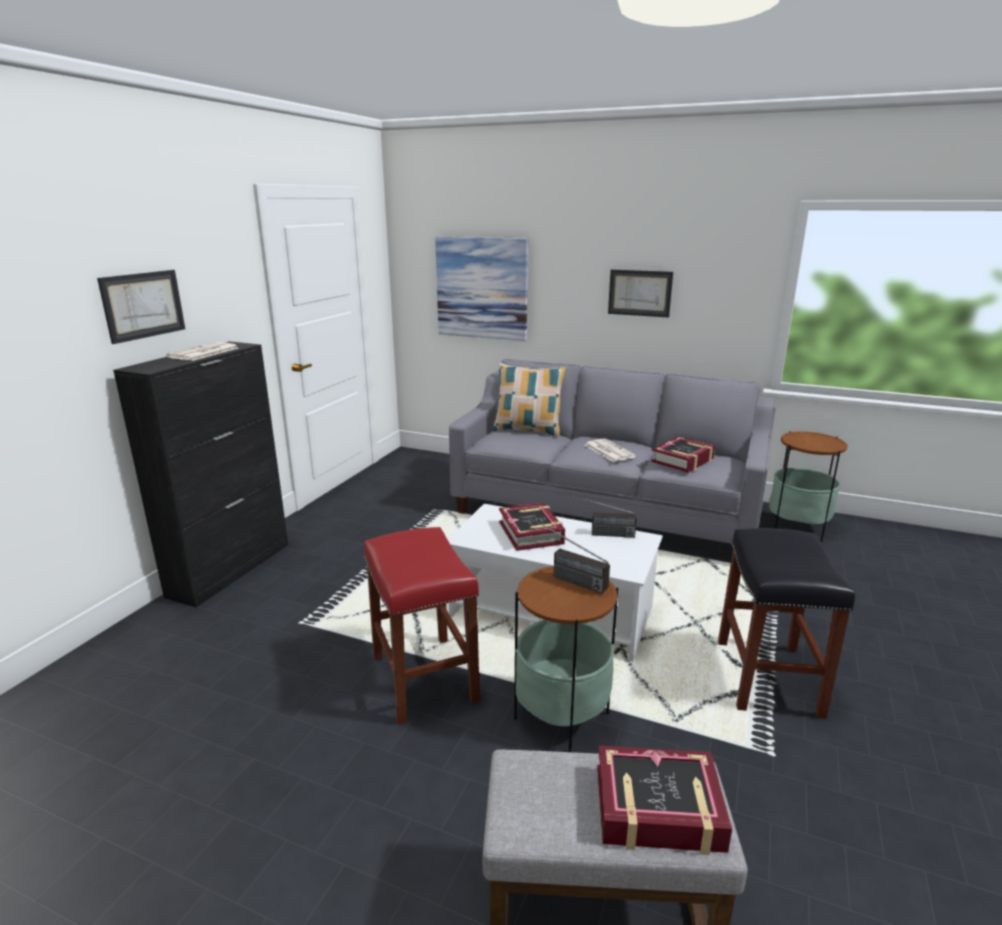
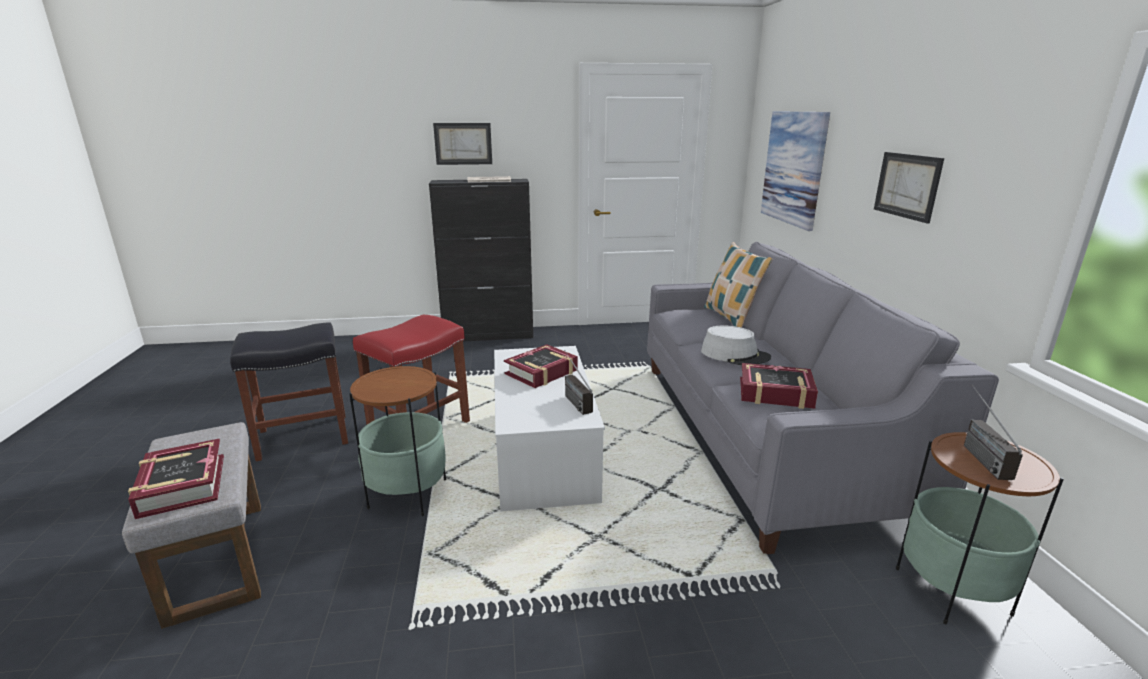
camera: 60 degrees right, 0 degrees up
(566, 578) = (412, 378): radio -> radio (976, 453)
(608, 451) = (735, 355): newspaper -> grey hat
(769, 678) = (536, 609): black stool -> black stool (302, 437)

